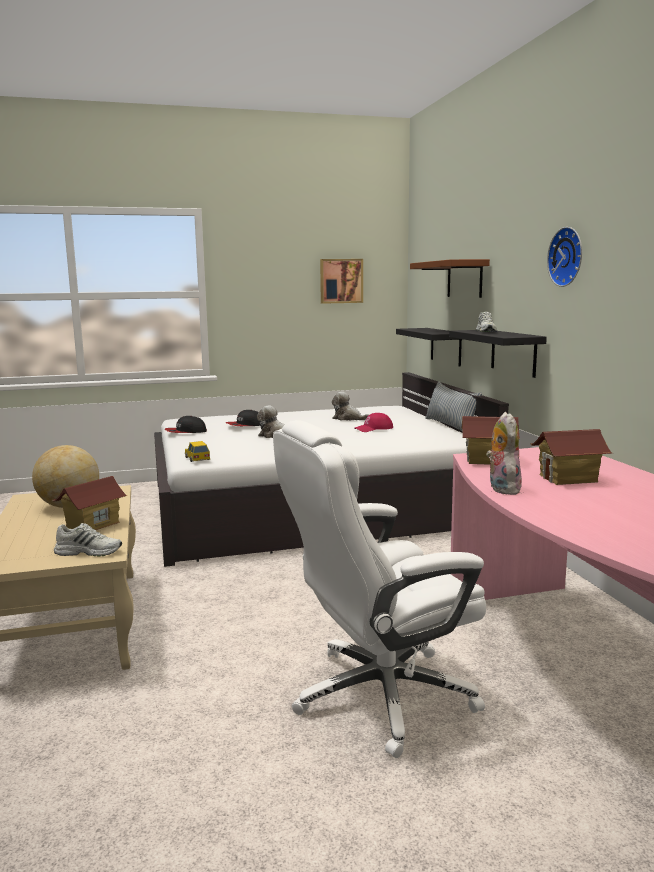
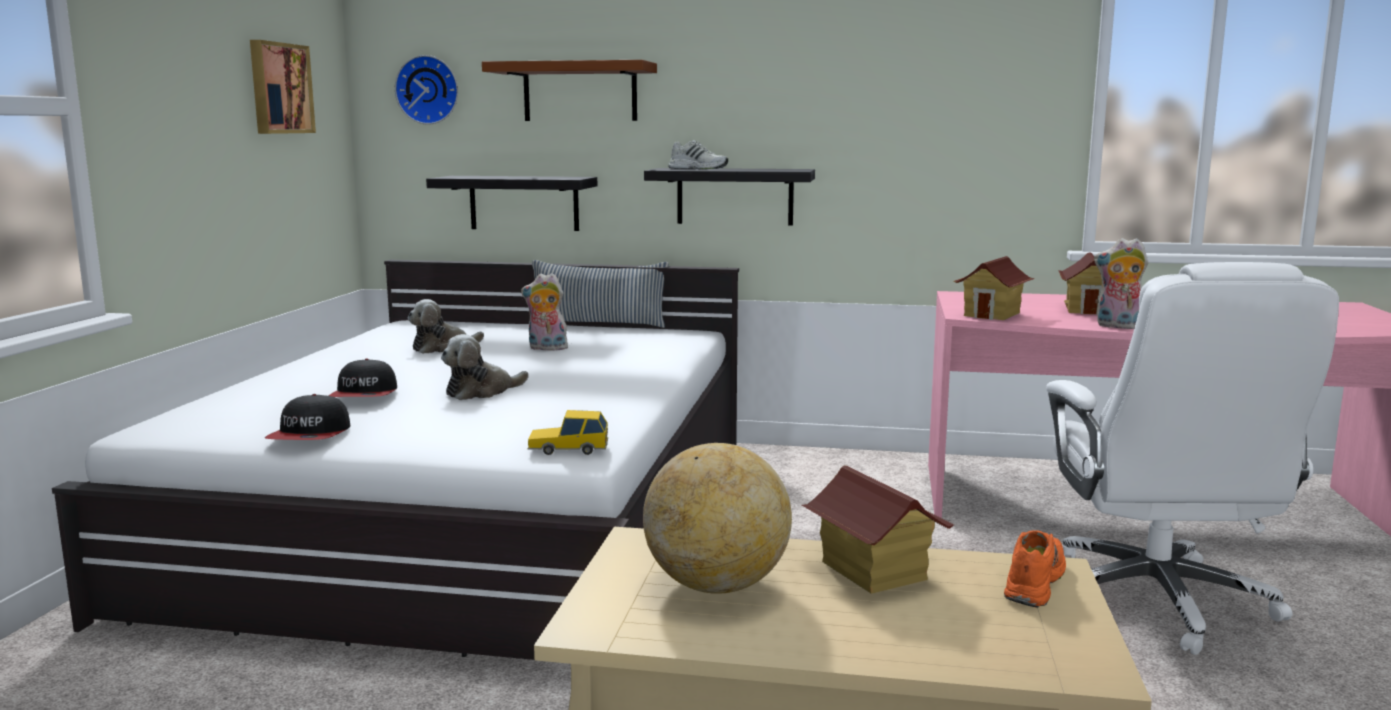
camera: 65 degrees left, 0 degrees up
(89, 551) = (1032, 581): white shoe -> orange shoe
(374, 429) = (546, 348): red cap -> plush toy
(568, 257) = (855, 66): wall clock -> wall clock (428, 90)

